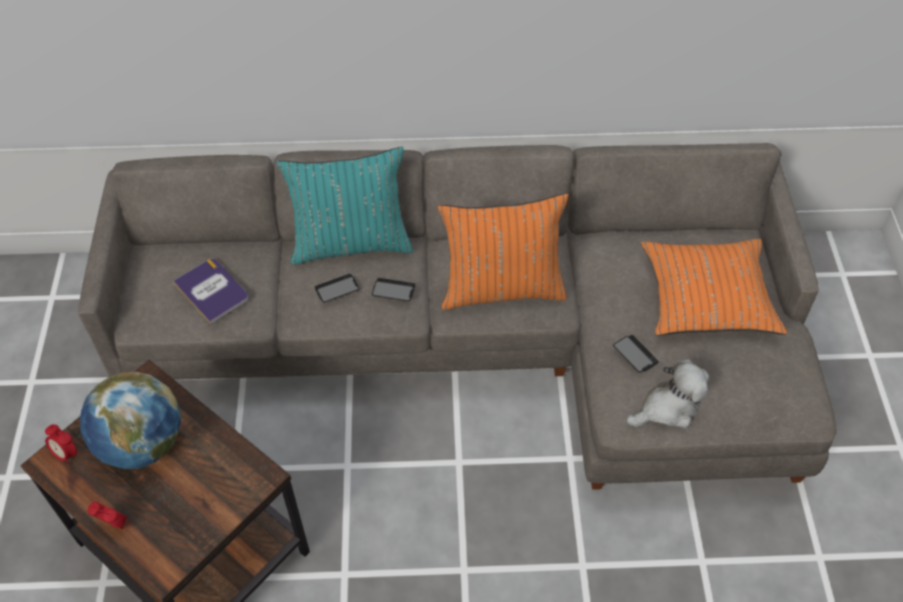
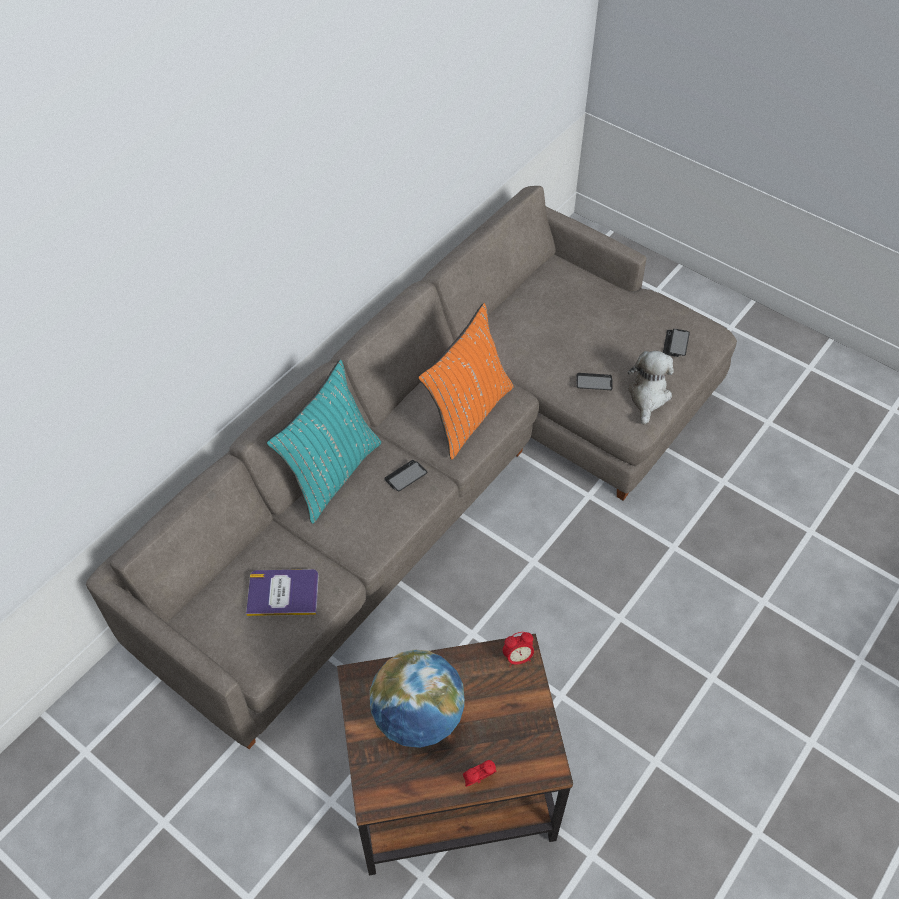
camera: 50 degrees left, 0 degrees up
(66, 454) = (377, 779): alarm clock -> alarm clock (518, 658)
(337, 289) = (368, 509): phone -> phone (675, 343)
(707, 297) = (585, 315): orange pillow -> none

